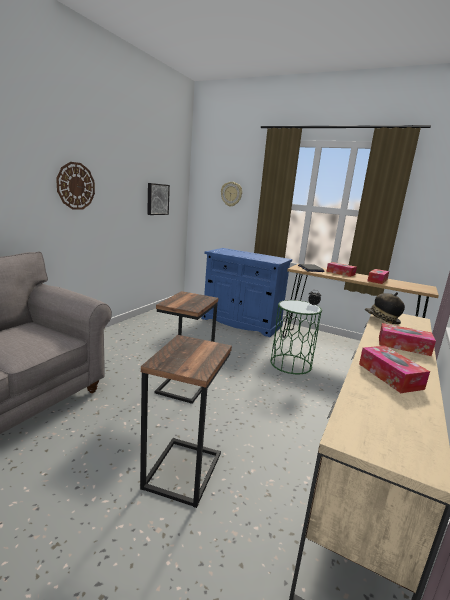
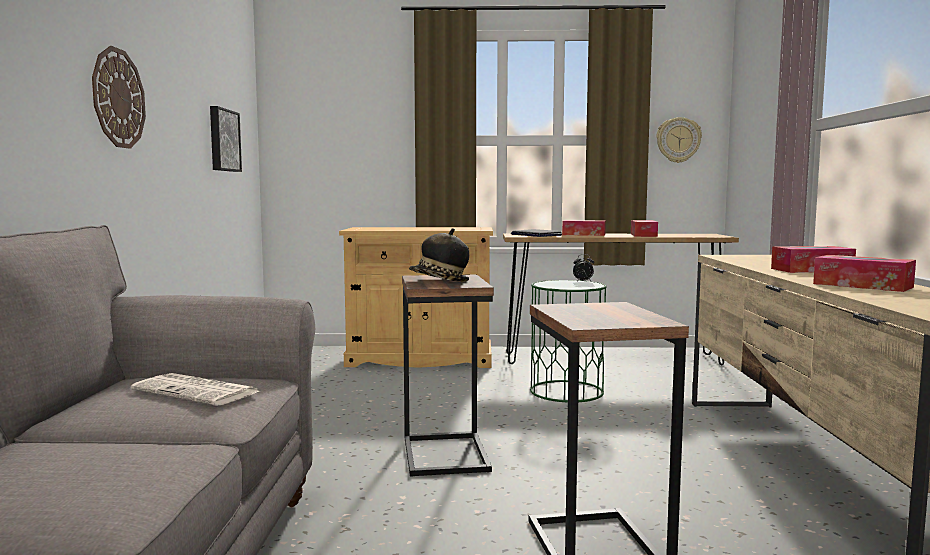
camera: 25 degrees left, 10 degrees down
(31, 339) = (198, 391): none -> newspaper
(231, 194) = (352, 128): wall clock -> wall clock (678, 140)
(241, 322) = (420, 359): blue cabinet -> beige cabinet
(381, 320) = (735, 259): hat -> hat (439, 281)

